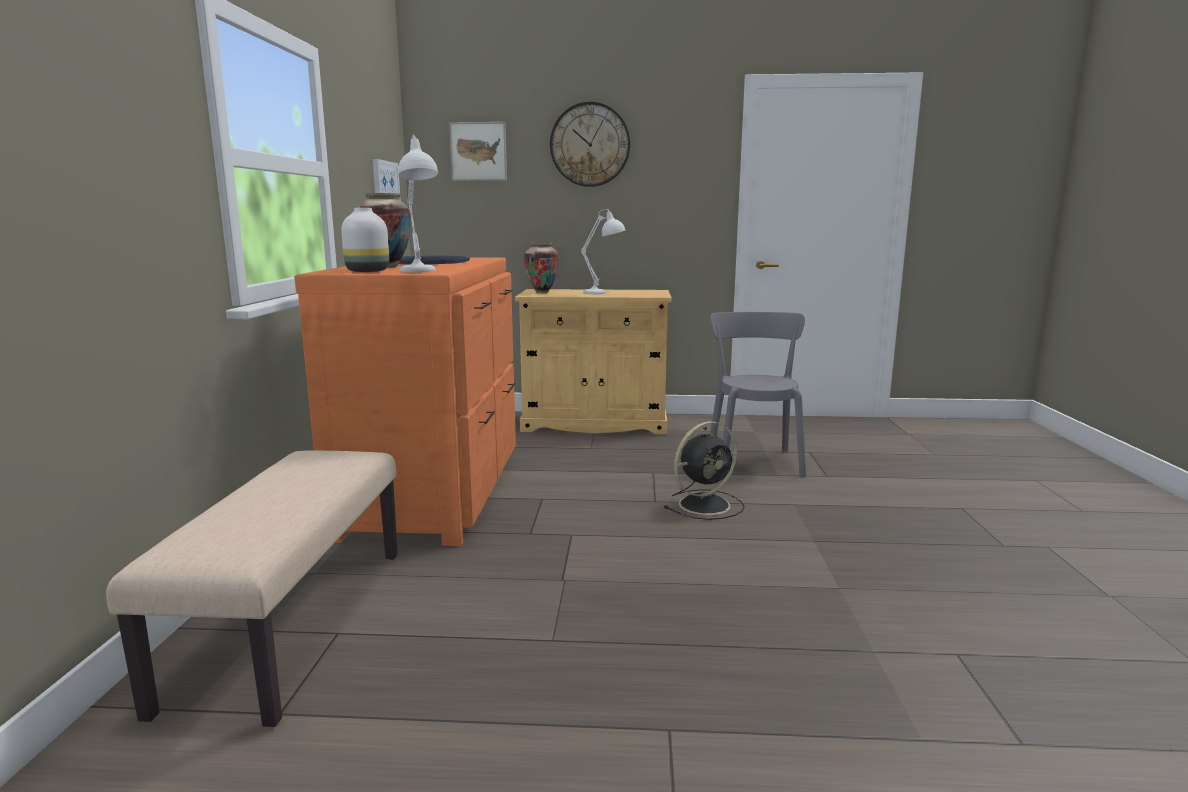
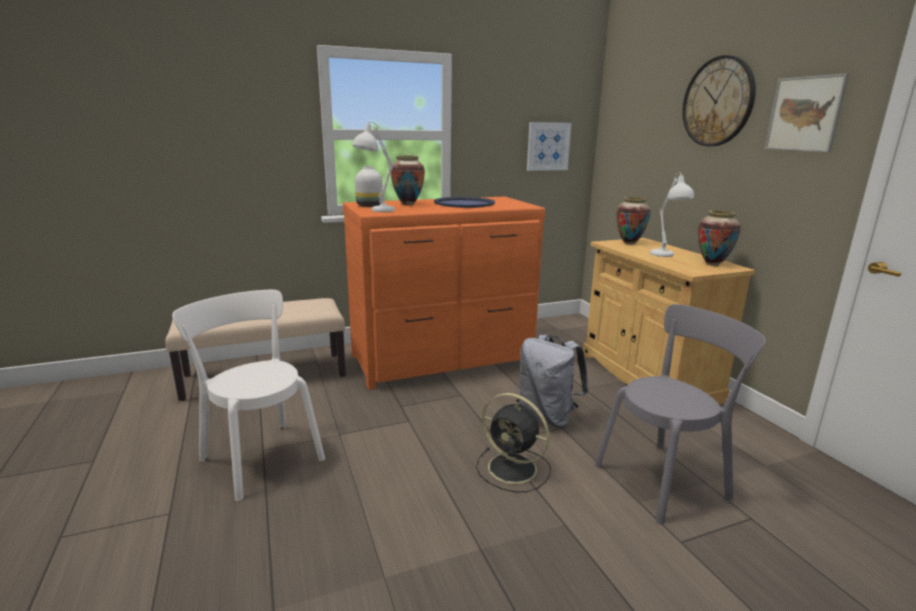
camera: 65 degrees right, 5 degrees up
(478, 151) = (638, 110): picture -> picture (804, 114)
(569, 643) = (260, 456): none -> white chair
(628, 473) = (547, 417): none -> grey backpack
(642, 291) = (712, 264): none -> vase

